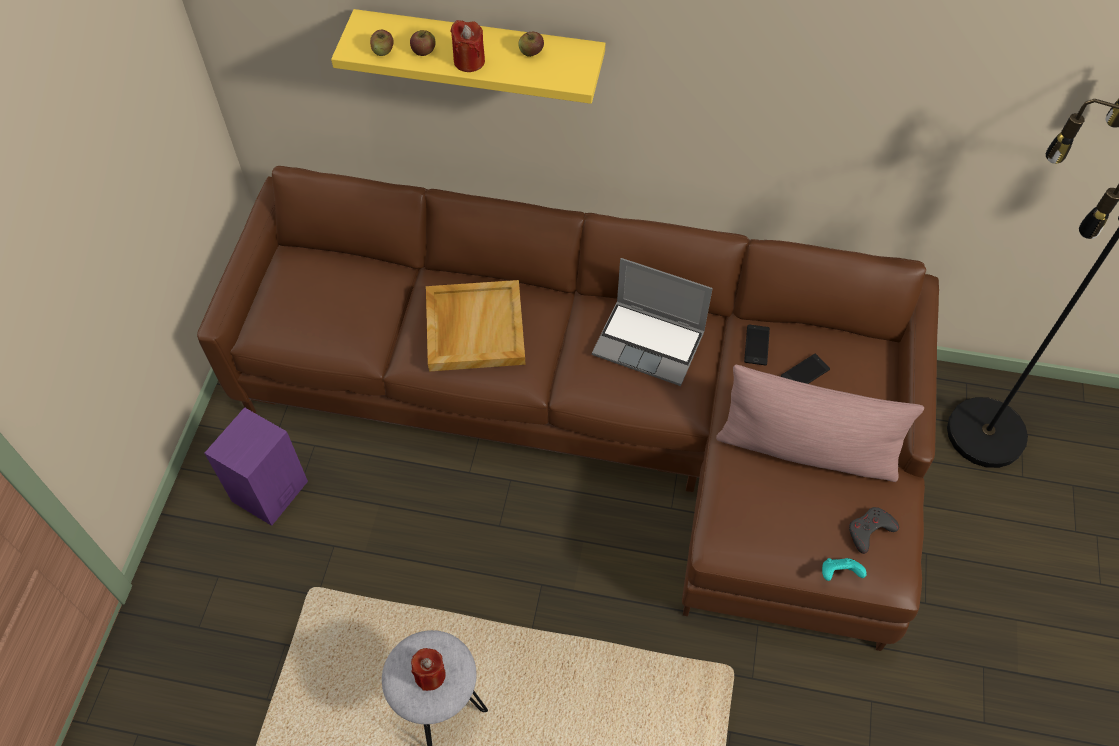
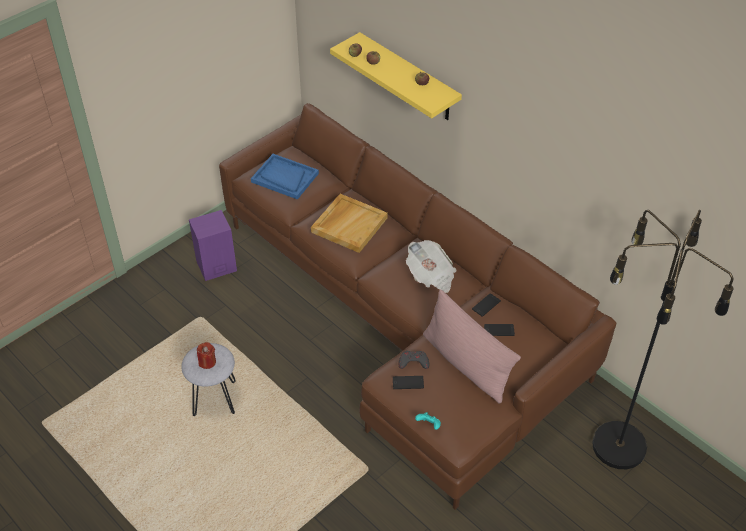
camera: 35 degrees right, 10 degrees down
(316, 304) = (284, 178): none -> blue tray
(469, 61) = (389, 75): red candle -> none
(650, 343) = (431, 276): laptop -> newspaper
(760, 527) = (408, 383): none -> phone
(869, 531) = (463, 416): grey game controller -> grey game controller (413, 362)

